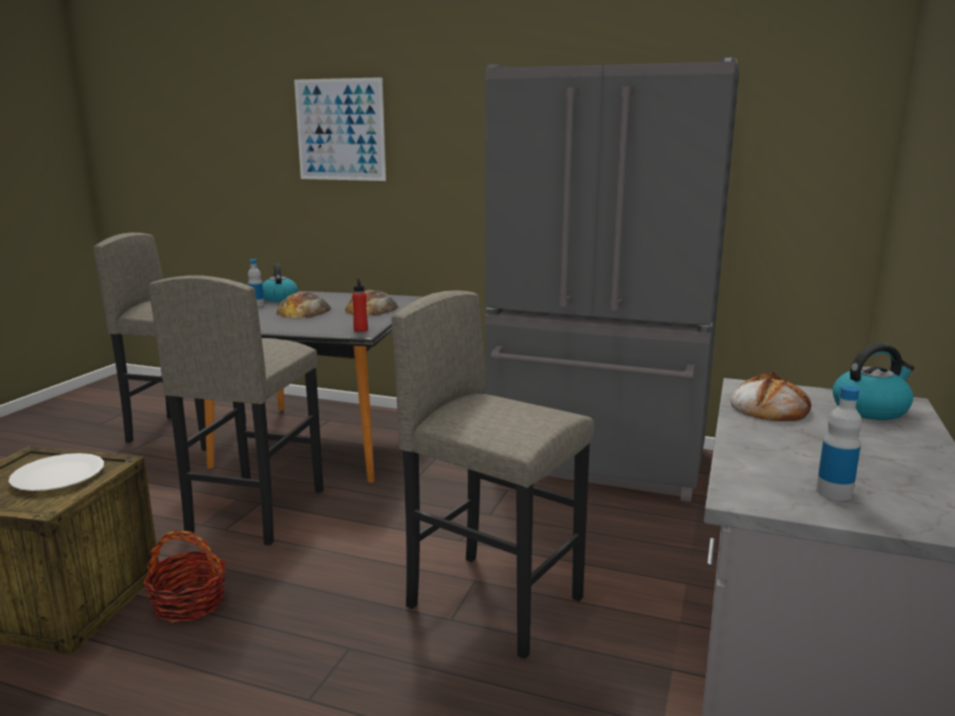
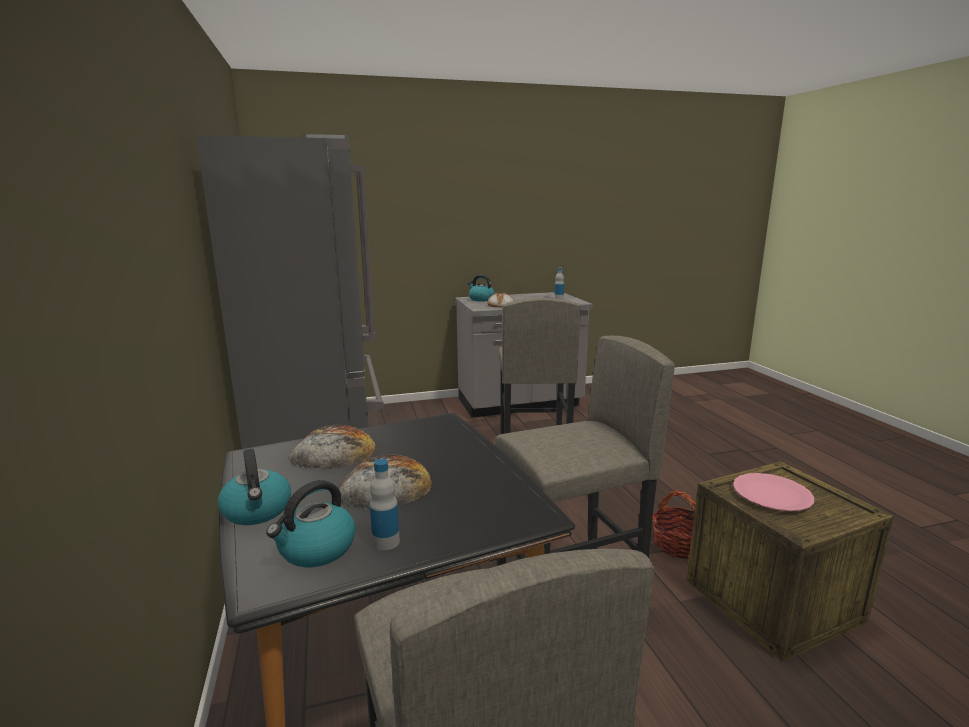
camera: 125 degrees left, 0 degrees up
(58, 475) = (772, 494): white plate -> pink plate
(334, 295) = (257, 511): none -> kettle
(340, 130) = (101, 204): picture -> none
(360, 330) = (435, 424): red bottle -> none

